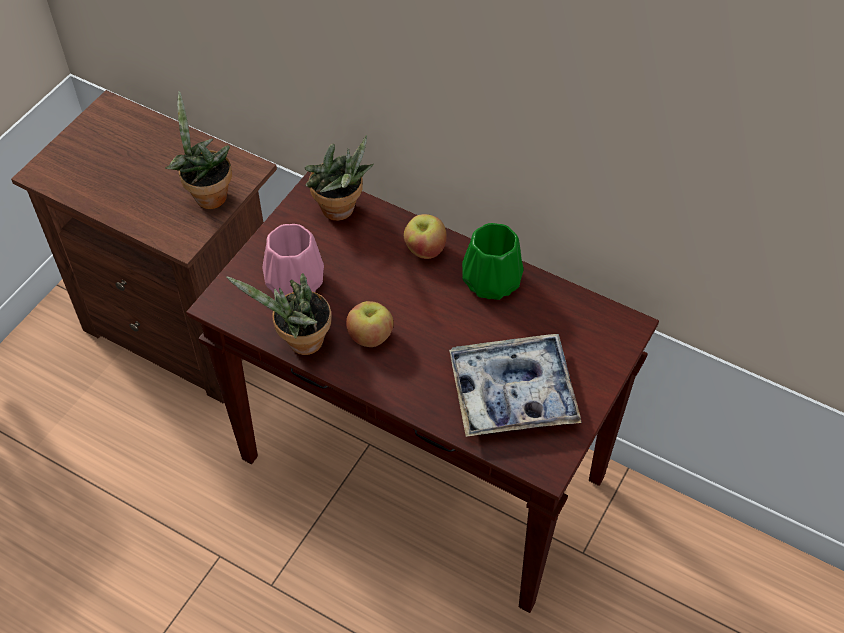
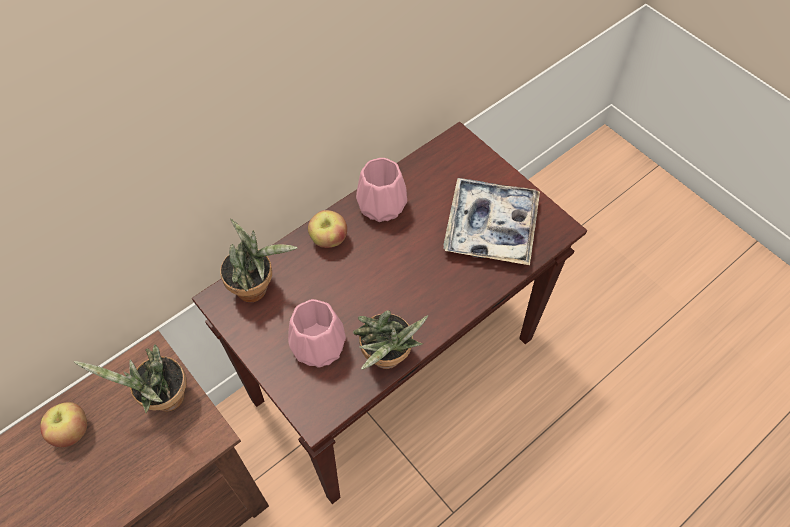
camera: 70 degrees left, 5 degrees up
(370, 336) = (401, 305): apple -> apple (71, 431)
(490, 280) = (380, 206): green vase -> pink vase

